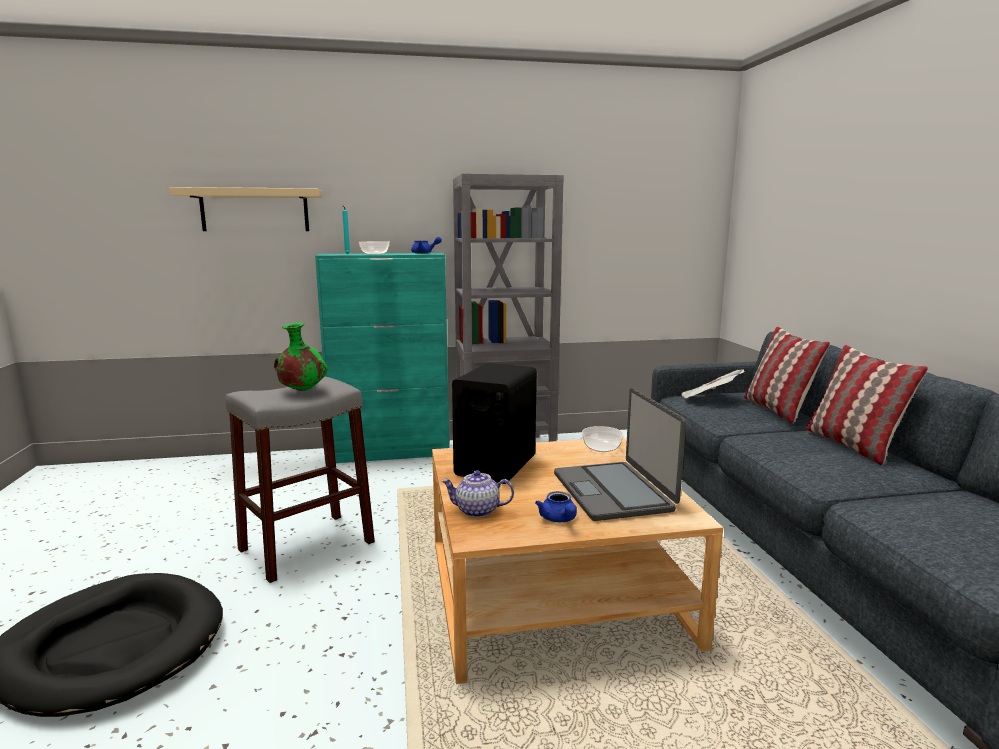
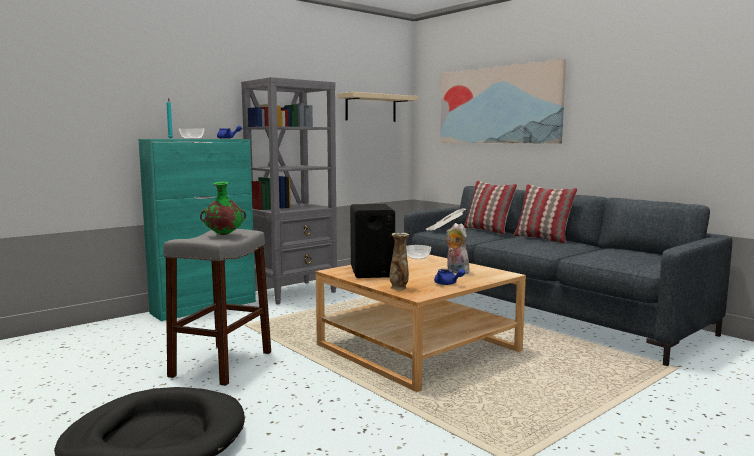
camera: 30 degrees left, 5 degrees down
(255, 210) = (77, 100): beige shelf -> beige shelf (371, 108)
(477, 511) = (399, 288): teapot -> vase
(613, 492) = (455, 271): laptop -> plush toy
(839, 201) = (497, 105): none -> picture

